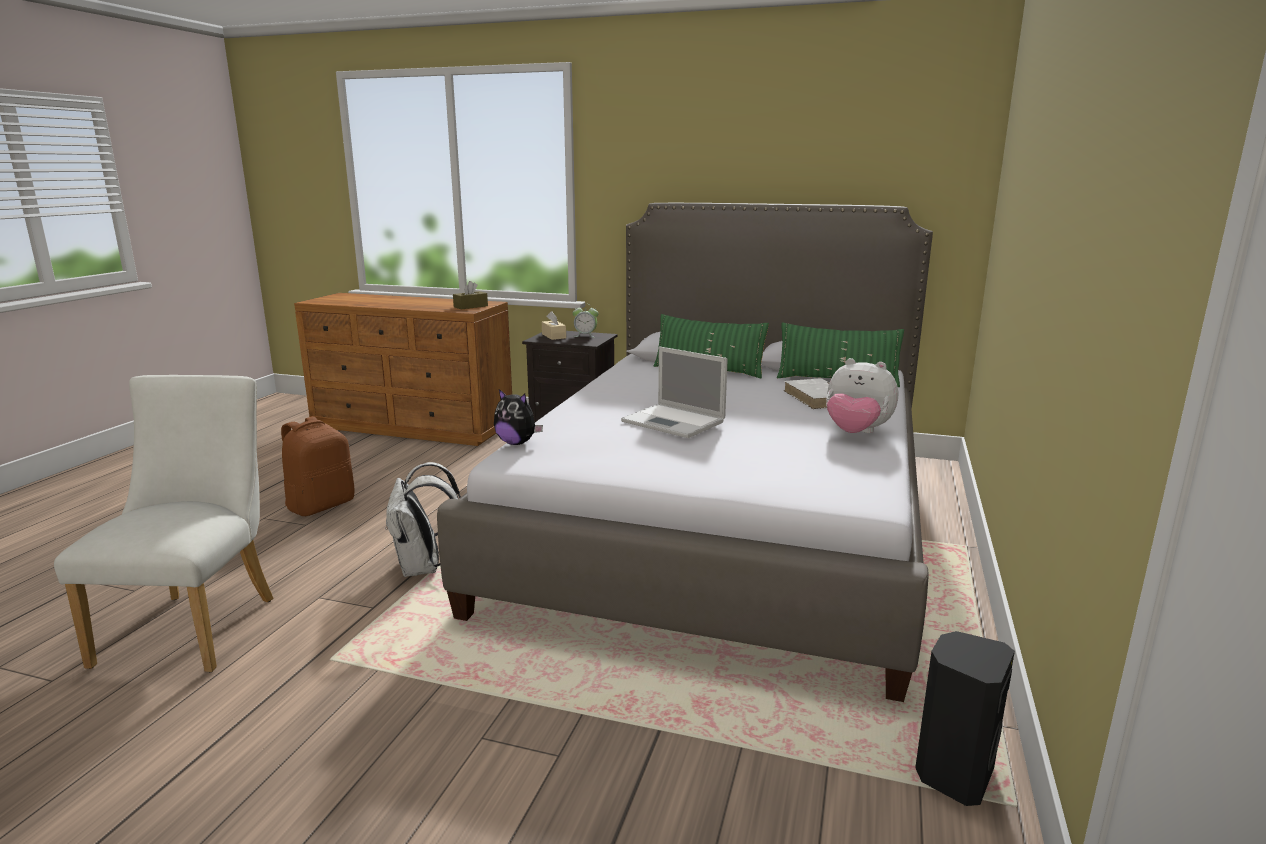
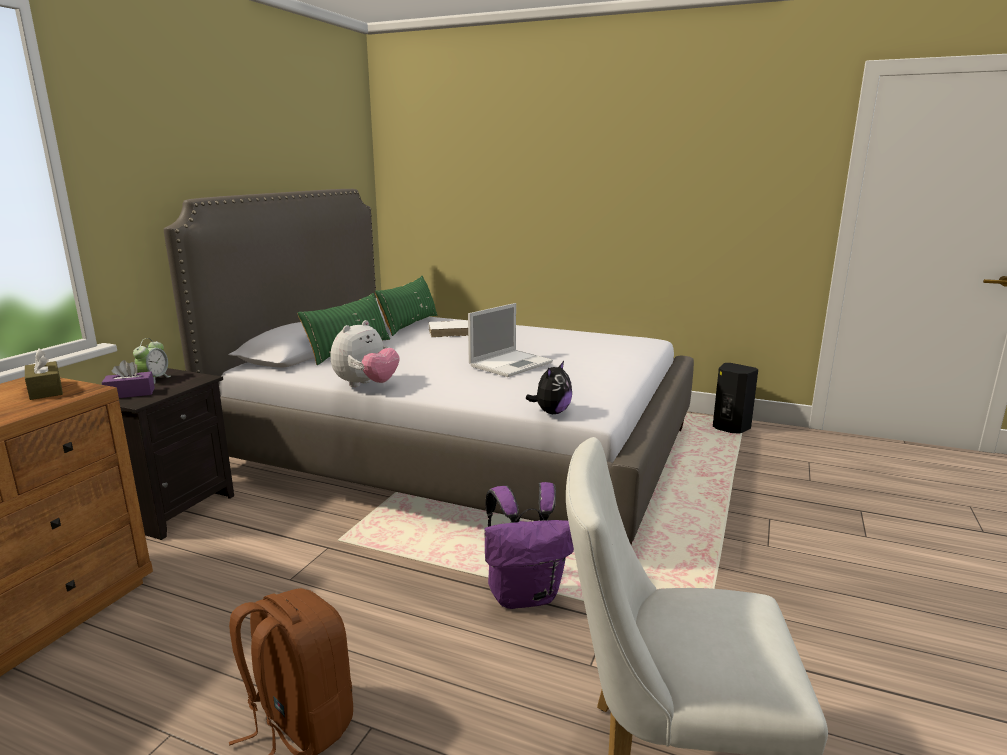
camera: 85 degrees left, 0 degrees up
(424, 568) = (525, 594): white backpack -> purple backpack
(554, 336) = (130, 393): beige tissue box -> purple tissue box
(856, 433) = (536, 332): plush toy -> plush toy (366, 385)

